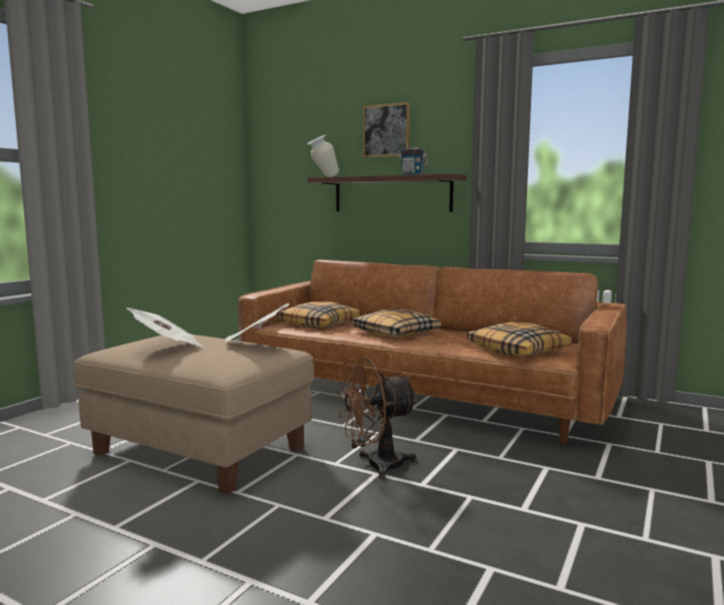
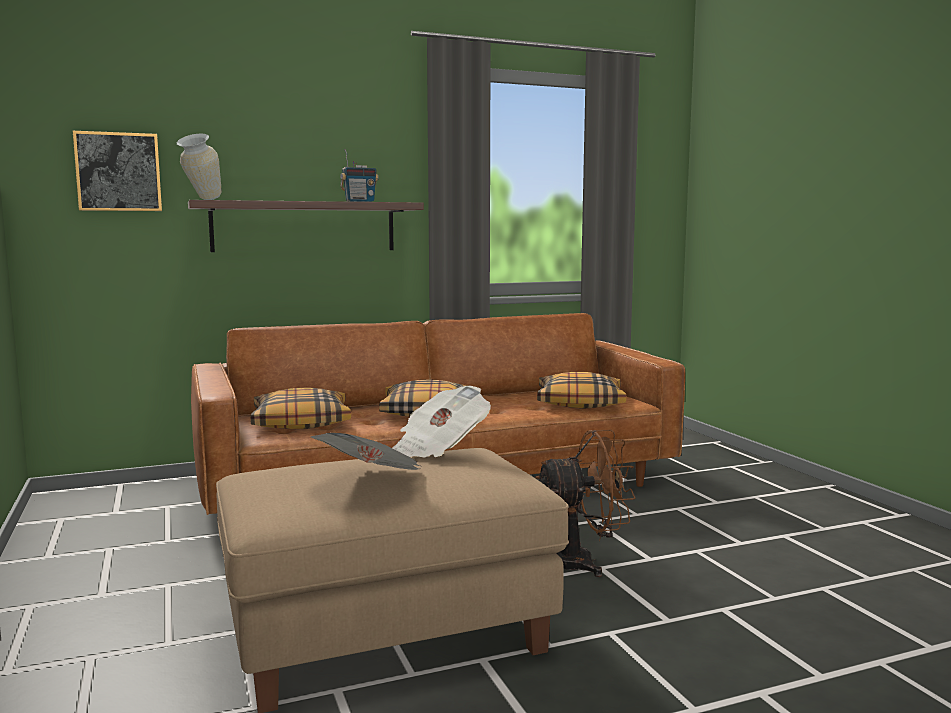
camera: 50 degrees left, 0 degrees up
(375, 466) = (582, 562): brown fan -> brown fan turned 120 degrees counterclockwise
(386, 130) = (292, 136): picture -> picture (118, 172)

